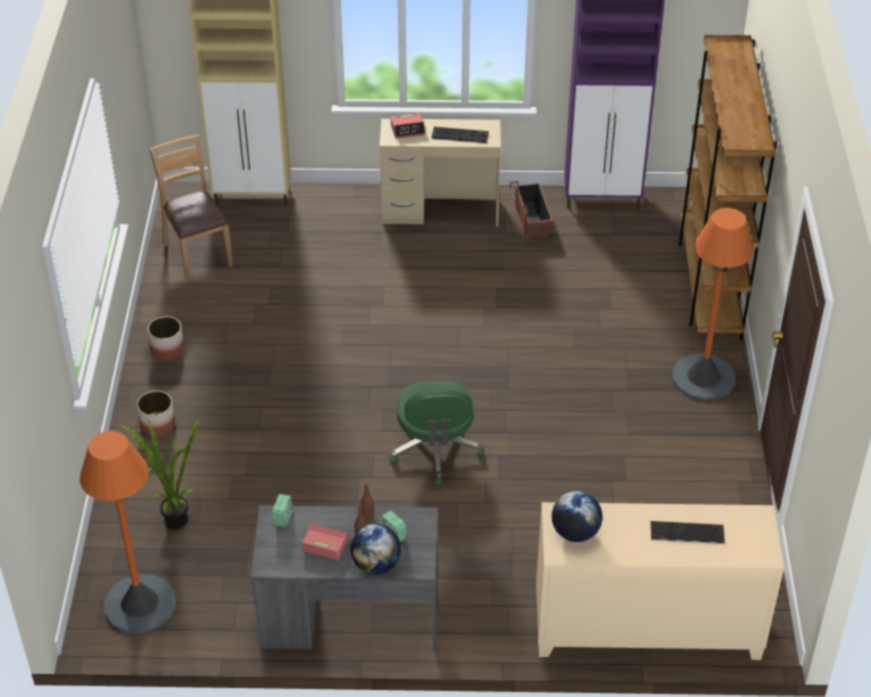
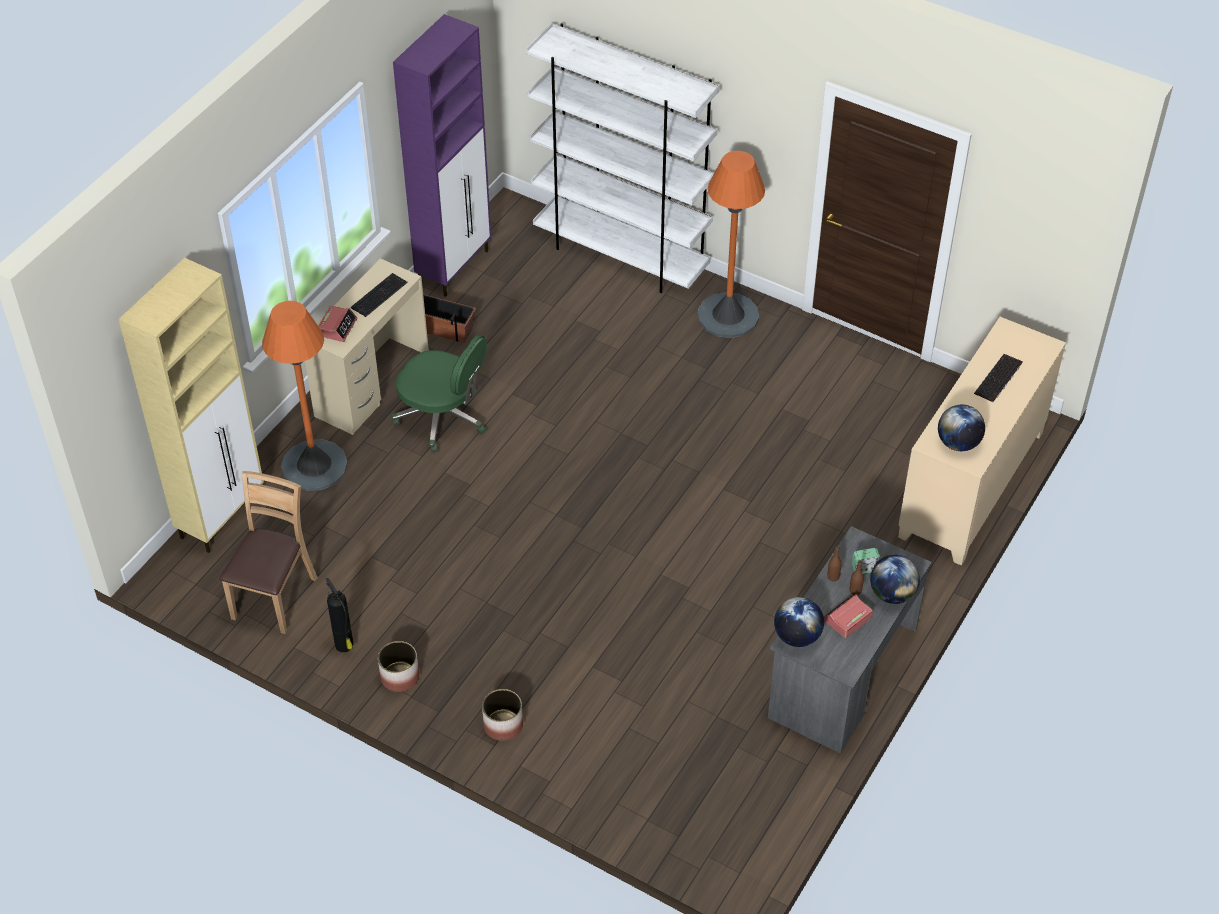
camera: 60 degrees left, 5 degrees up
(140, 604) = (732, 826): orange floor lamp -> orange floor lamp (314, 465)
(172, 518) = (638, 760): potted plant -> none
(177, 308) = (345, 646): none -> fire extinguisher
(198, 254) = (274, 597): brown chair -> brown chair turned 105 degrees clockwise
(283, 518) = (797, 636): alarm clock -> globe
(435, 450) = (687, 529): green office chair -> green office chair (443, 418)
(709, 285) = (621, 256): brown bookcase -> white bookcase

